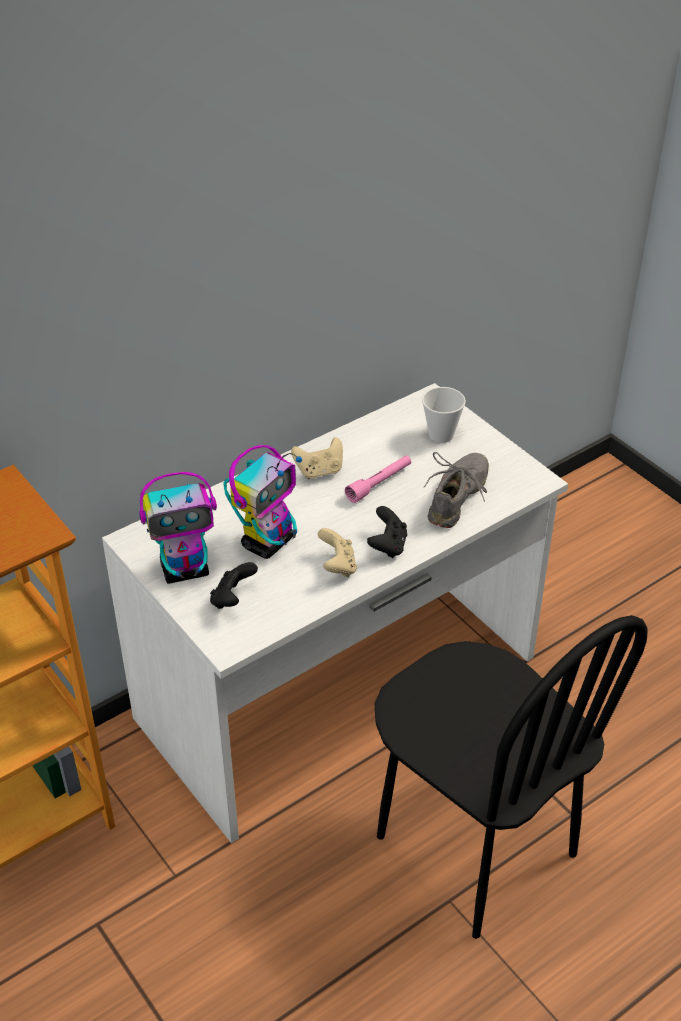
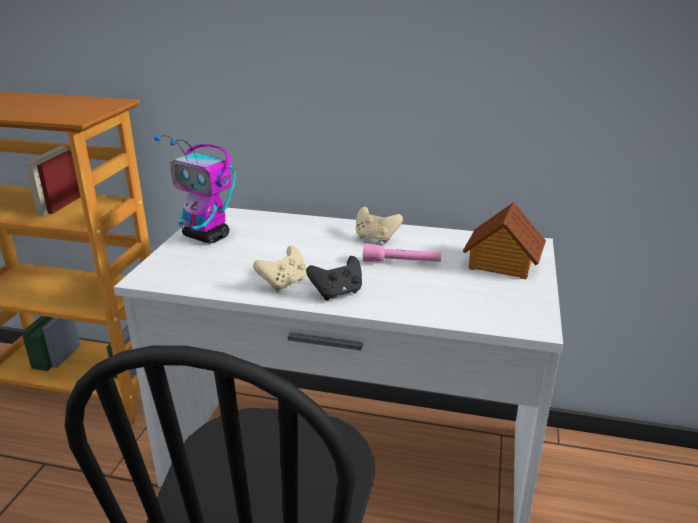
camera: 50 degrees right, 15 degrees down
(232, 599) = (196, 261): black game controller -> none
(268, 542) = (273, 250): toy robot -> none
(441, 435) = (501, 263): cup -> toy house
(458, 498) = (443, 299): grey shoe -> none

